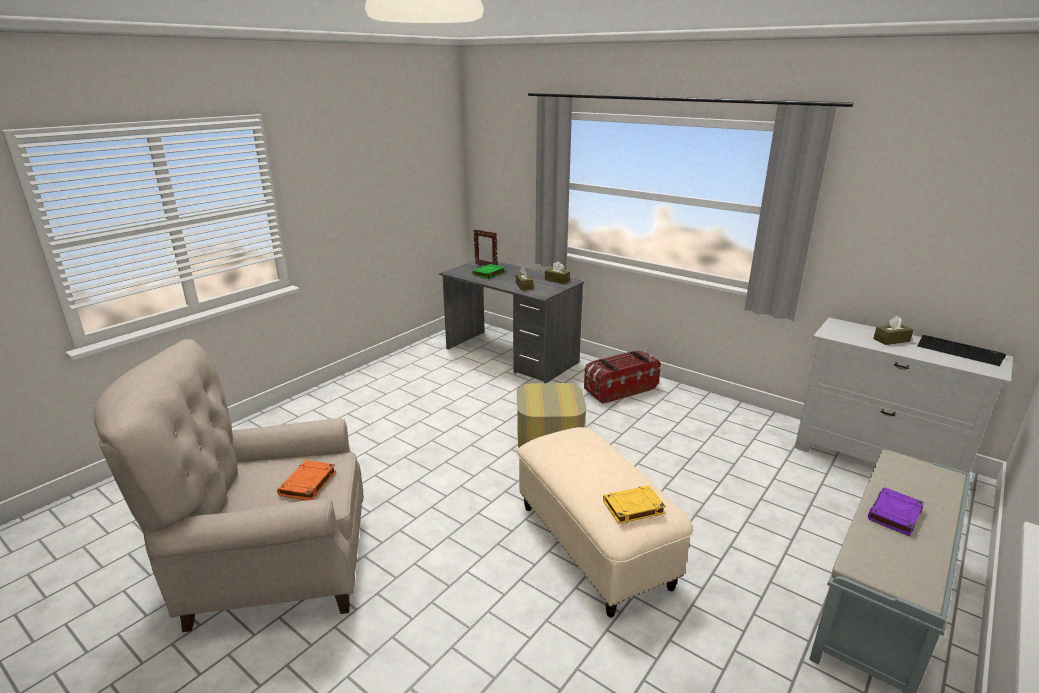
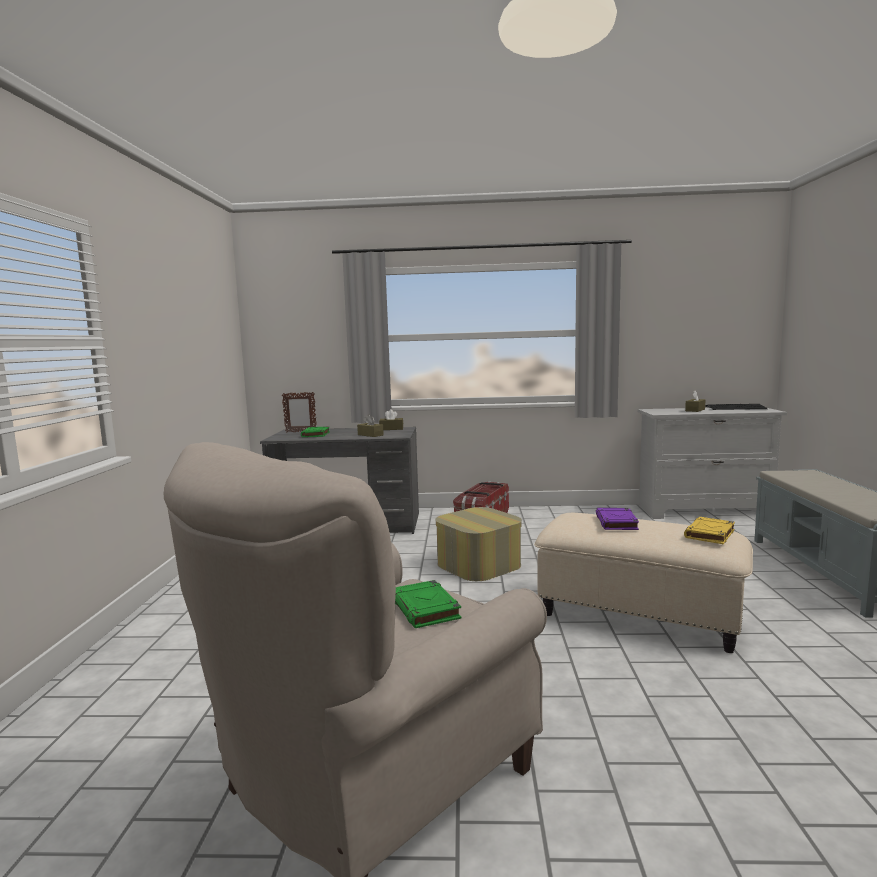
camera: 35 degrees left, 15 degrees down
(308, 484) = (425, 609): orange book -> green book
(894, 515) = (834, 491): purple book -> purple book (616, 523)

